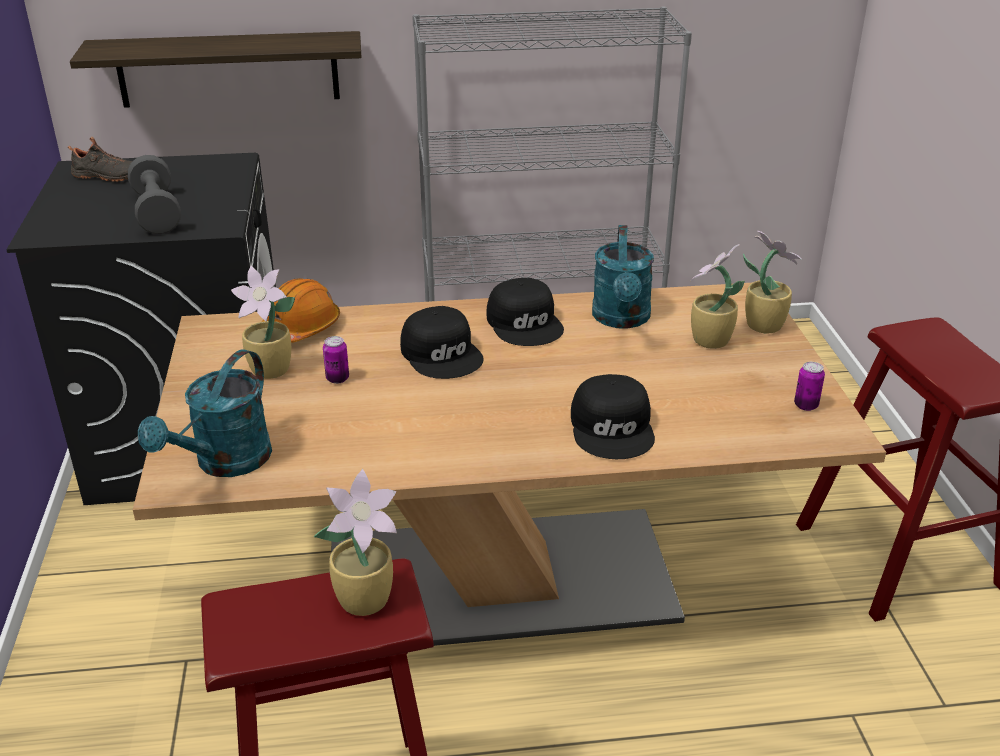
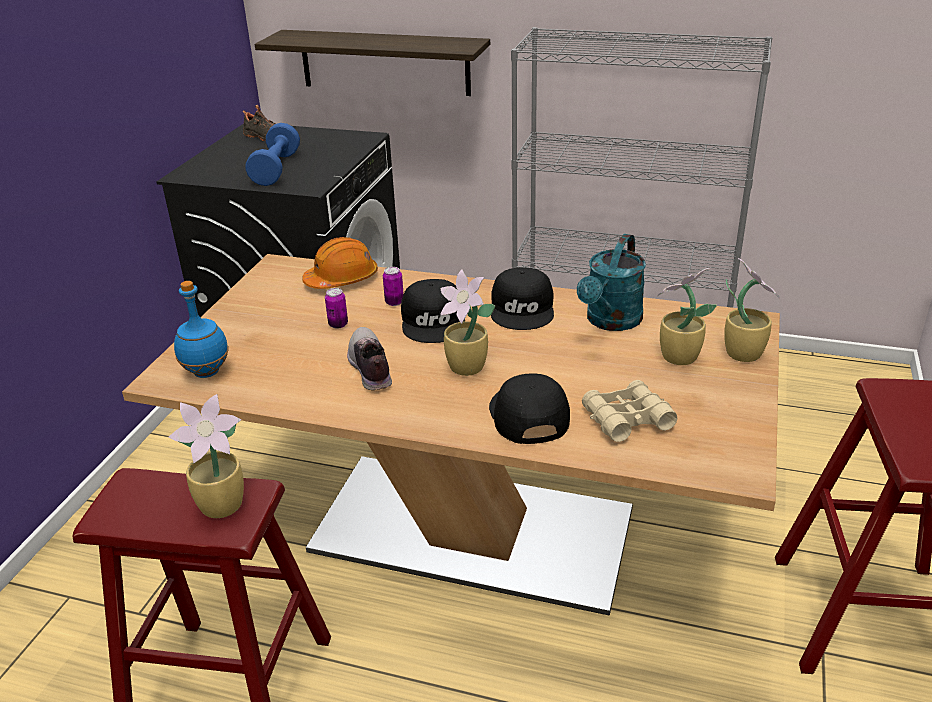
camera: 25 degrees right, 0 degrees up
(157, 212) = (276, 169): grey dumbbell -> blue dumbbell
(225, 463) = (207, 372): turquoise watering can -> blue bottle
(272, 371) = (296, 308): potted plant -> potted plant (467, 368)
(412, 417) = (369, 368): none -> shoe
(613, 428) = (527, 415): black cap -> black cap turned 150 degrees clockwise
(708, 410) = (627, 419): none -> beige binoculars
(806, 405) = (726, 437): can -> can (394, 302)

